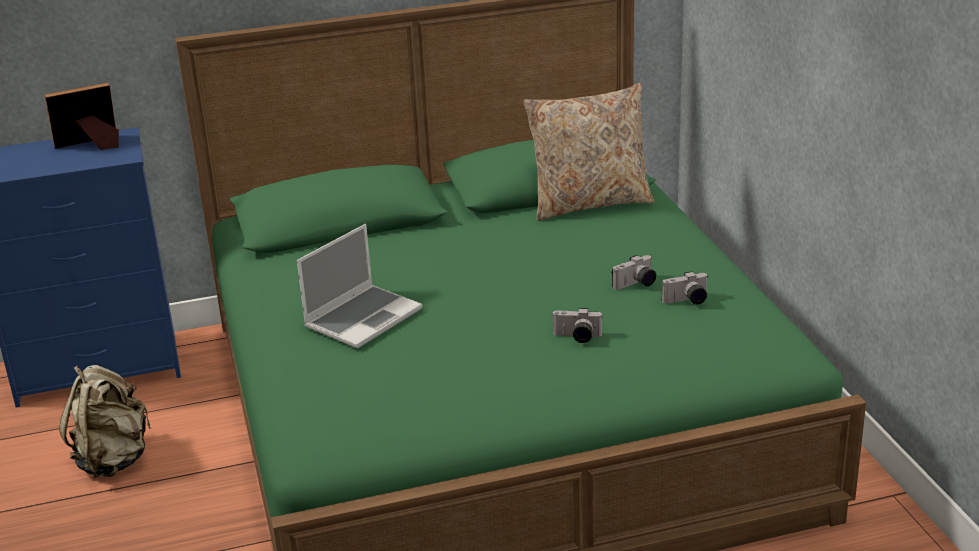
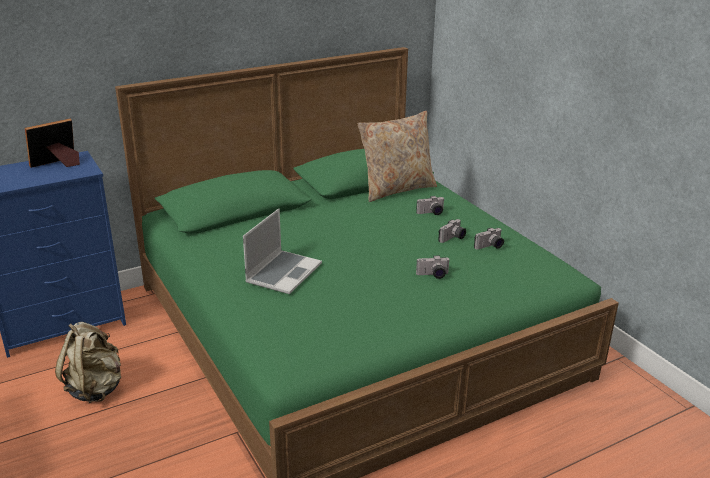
camera: 15 degrees left, 0 degrees up
(623, 244) = (431, 213): none -> camera

